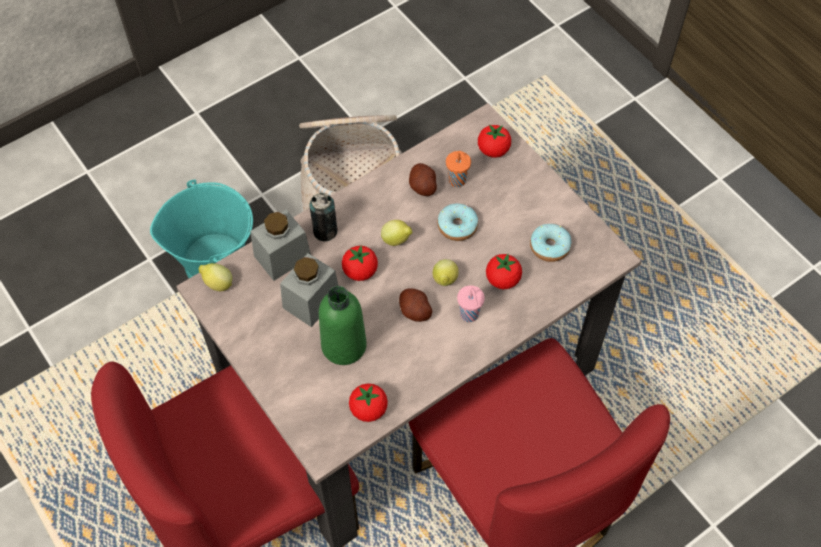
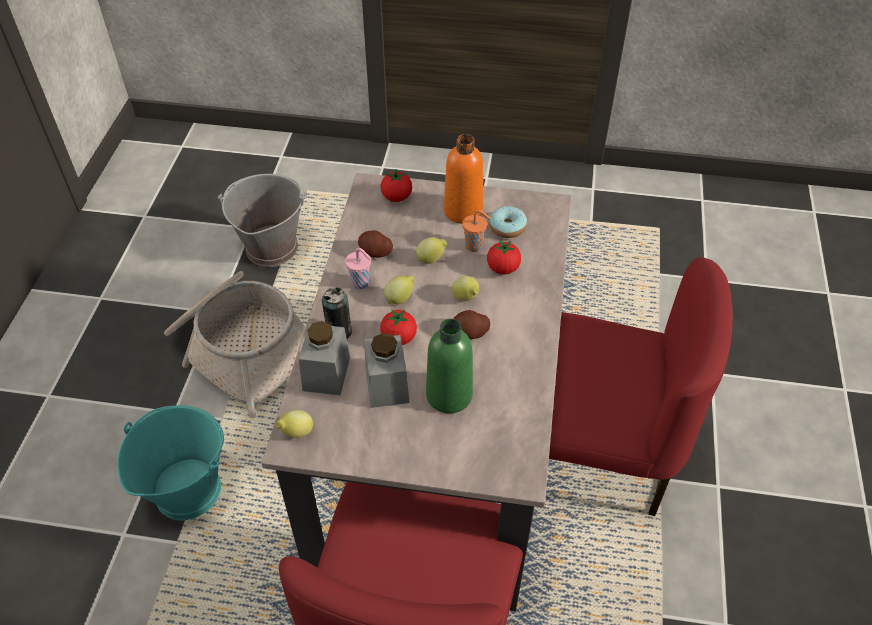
camera: 45 degrees left, 10 degrees down
(368, 409) = (520, 421): tomato -> none
(457, 226) = (431, 259): donut -> lemon
(458, 181) = (396, 232): orange cup -> orange cup (475, 246)
(462, 108) = (271, 248): none -> grey bucket
(469, 315) = (510, 306): pink cup -> pink cup (361, 284)
(531, 204) = (463, 211): none -> orange bottle

